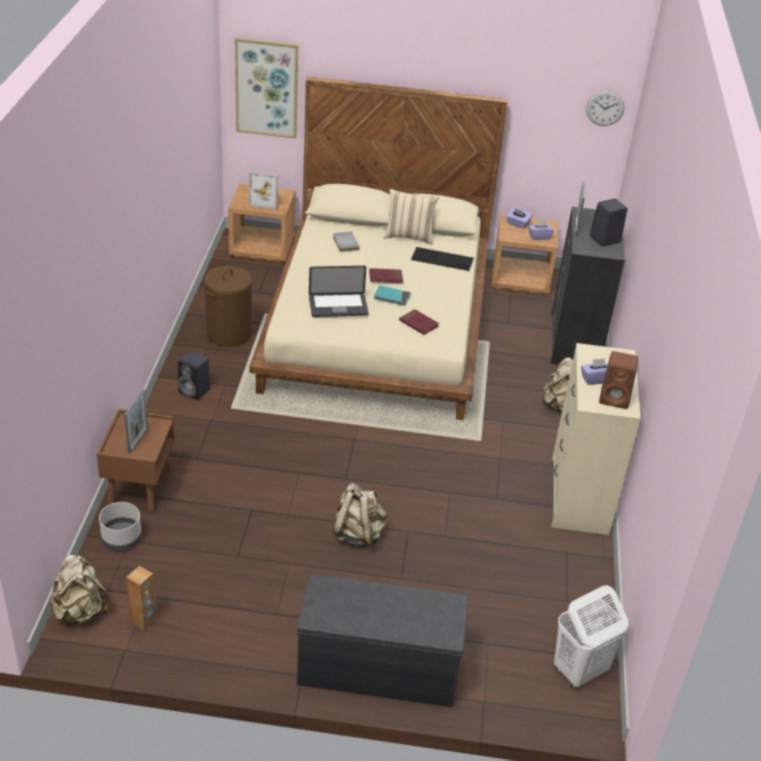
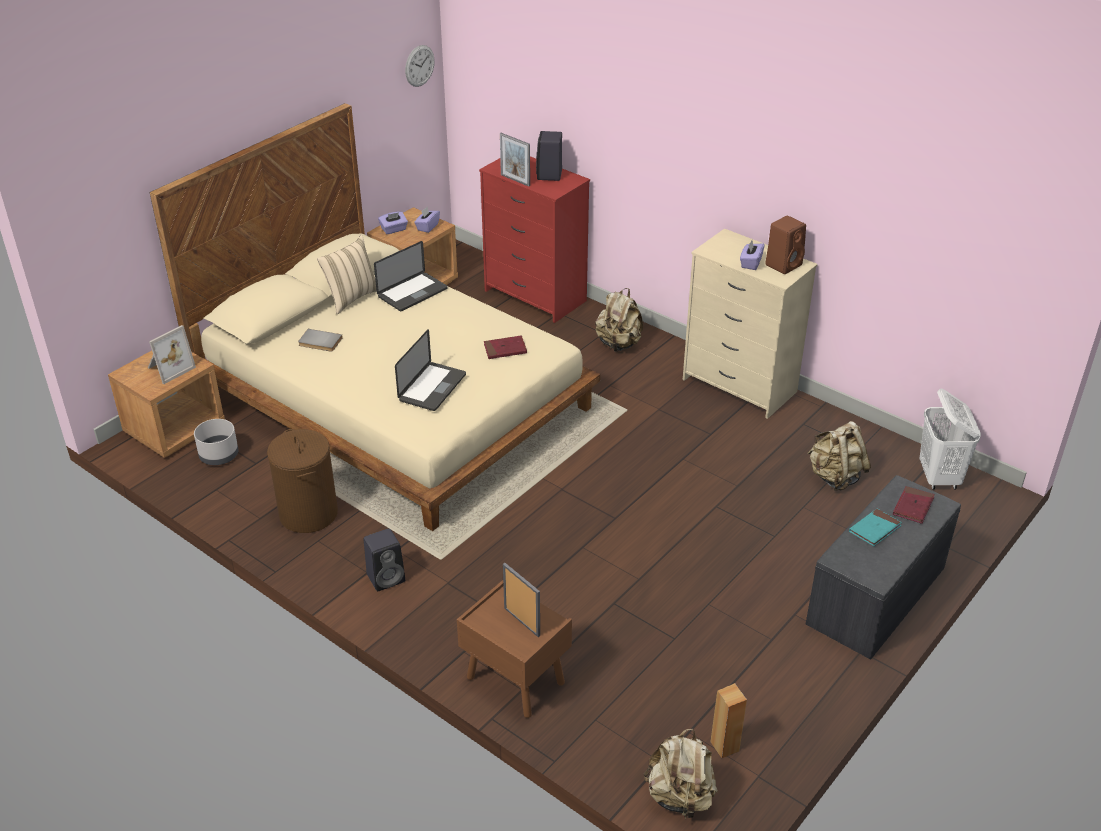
camera: 55 degrees left, 0 degrees up
(121, 538) = (587, 724): grey planter -> grey planter (218, 455)
(266, 88) = (104, 234): picture -> none
(358, 534) = (699, 540): beige backpack -> beige backpack (835, 477)
(385, 277) = (410, 339): red book -> red book (913, 507)
(392, 297) = (446, 348): turquoise book -> turquoise book (874, 529)
(443, 259) = (412, 293): keyboard -> laptop
(573, 341) = (534, 296): black dresser -> red dresser

